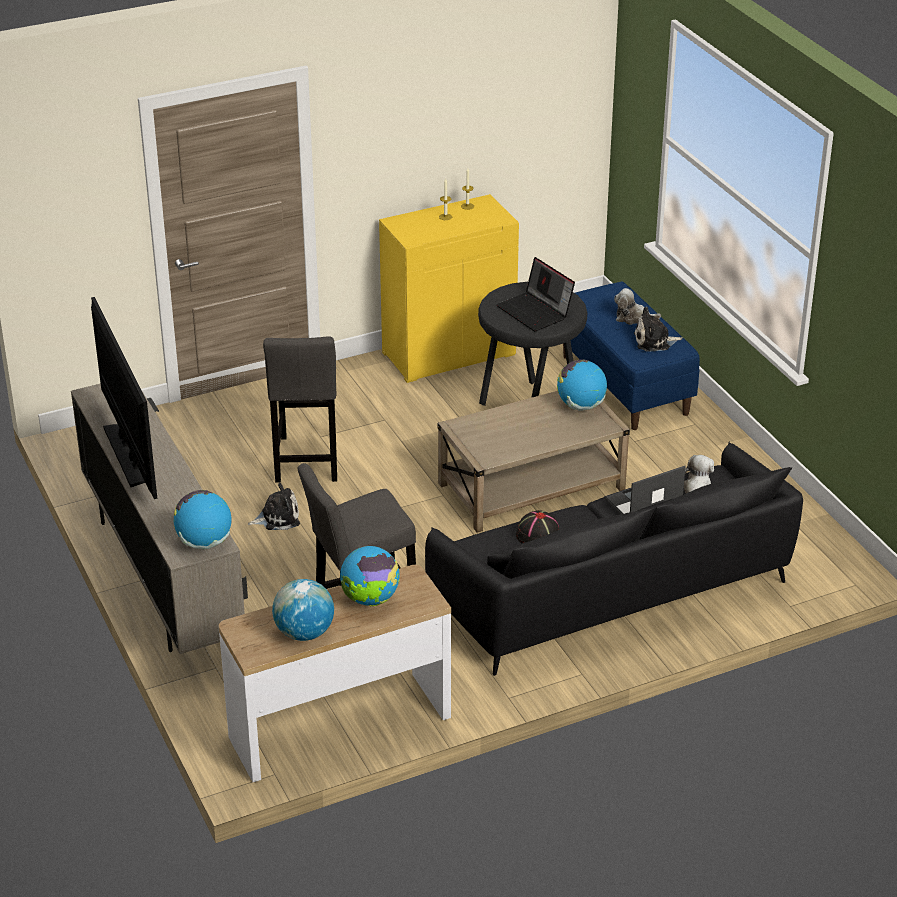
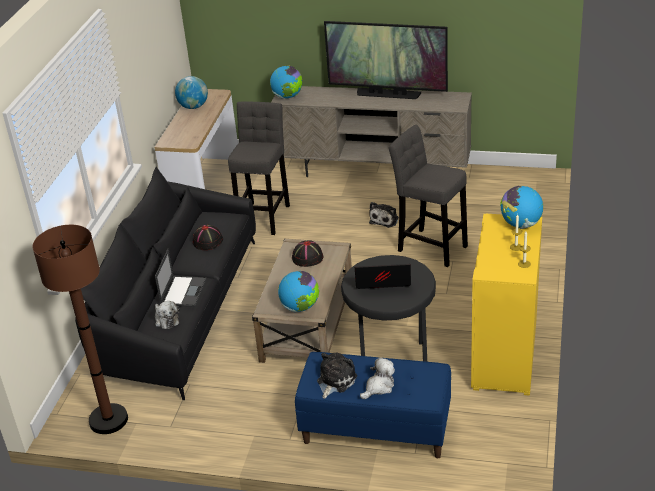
camera: 130 degrees right, 0 degrees up
(370, 599) = (190, 128): globe -> globe (520, 224)
(496, 438) = (307, 258): none -> black hat
(815, 544) = (108, 420): none -> brown floor lamp

